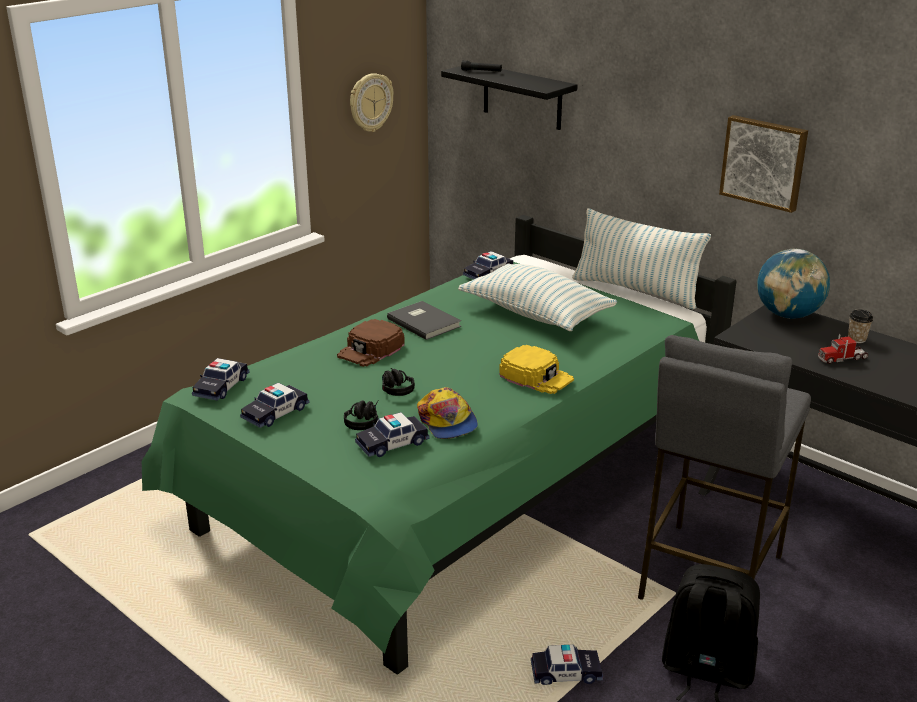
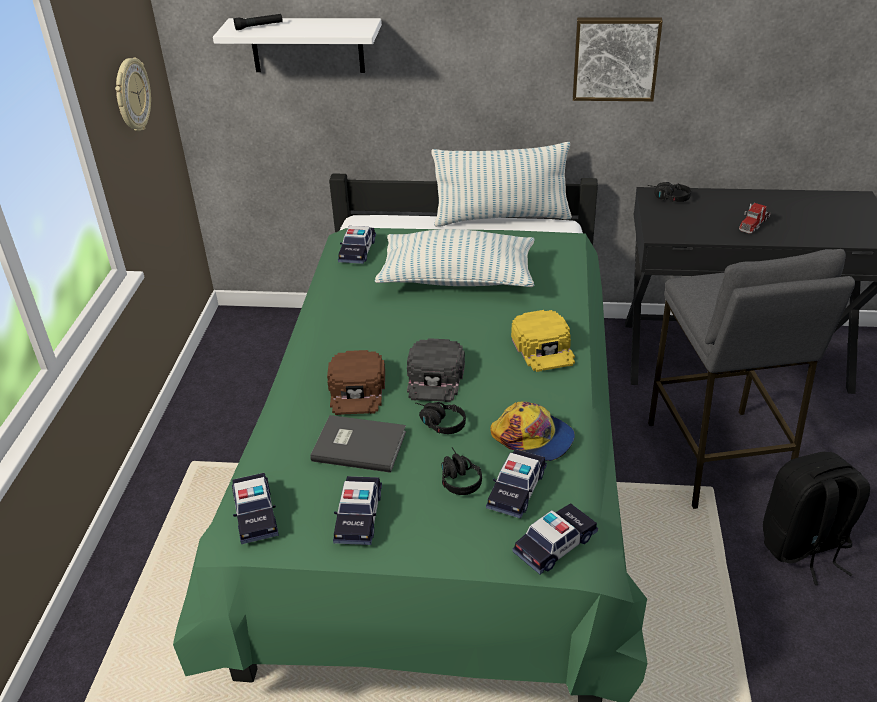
camera: 35 degrees left, 10 degrees up
(424, 322) = (367, 332): grey book -> grey book (358, 444)
(432, 363) = (435, 377): none -> black cap
(522, 97) = (307, 45): black shelf -> white shelf
(536, 376) = (544, 347): yellow cap -> yellow cap turned 75 degrees clockwise
(566, 673) = (718, 613): toy car -> toy car (555, 544)
(788, 315) = (667, 198): globe -> black headphones
(857, 339) = (739, 201): cup -> none

